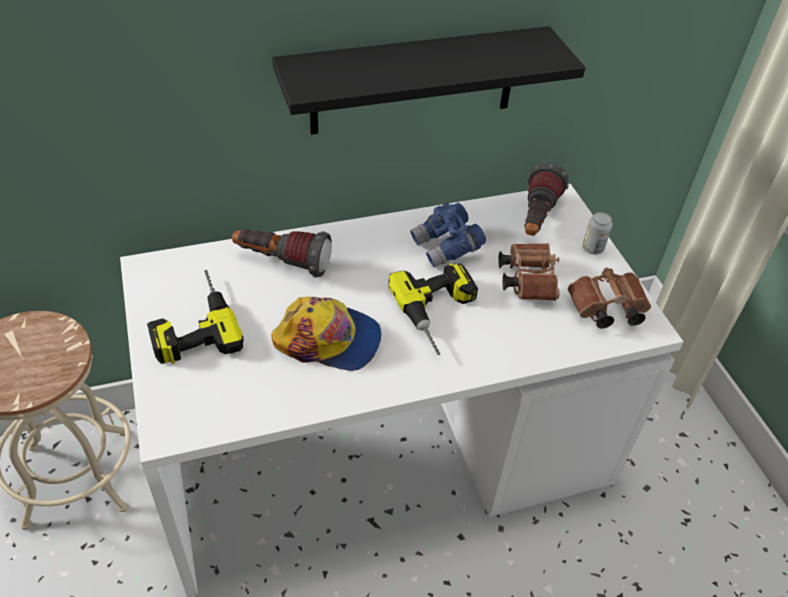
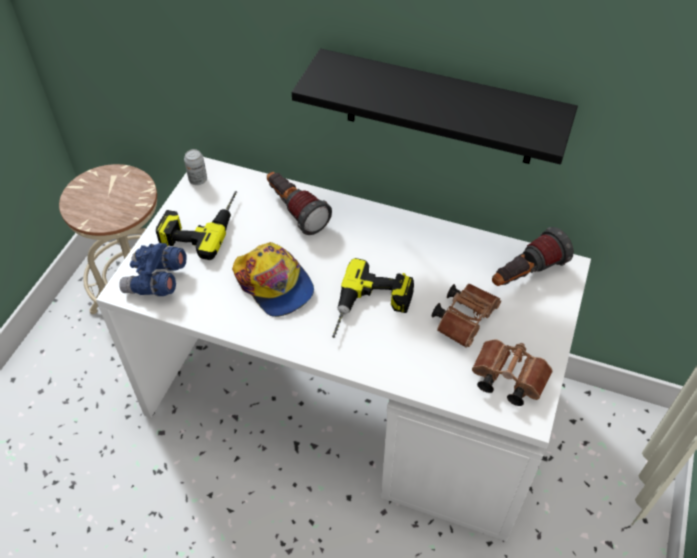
camera: 40 degrees right, 5 degrees up
(447, 247) = (426, 260): blue binoculars -> blue binoculars (156, 281)
(592, 249) = (549, 324): can -> can (198, 180)

